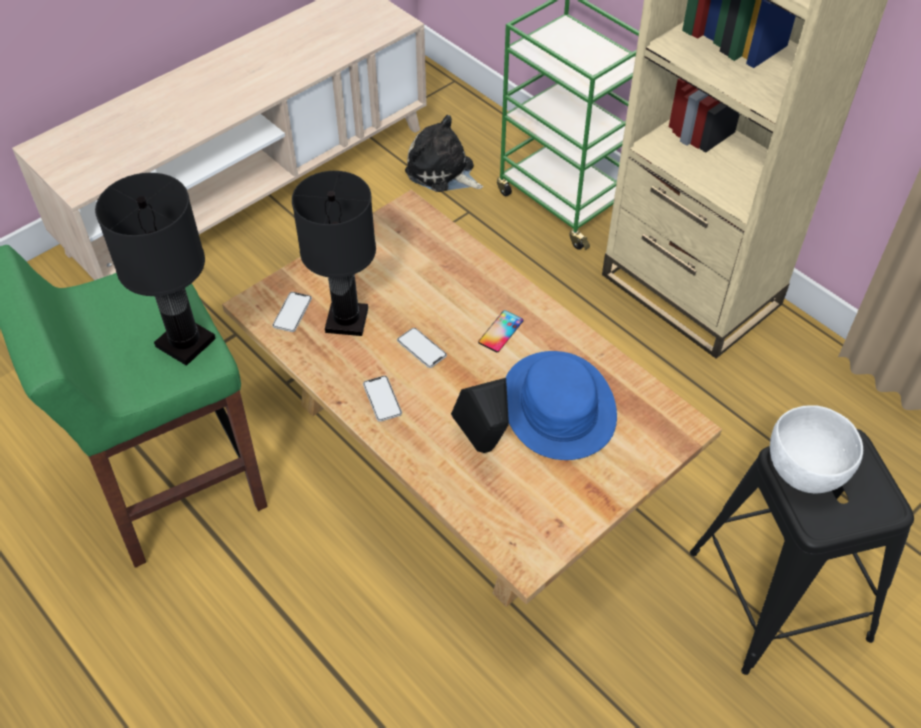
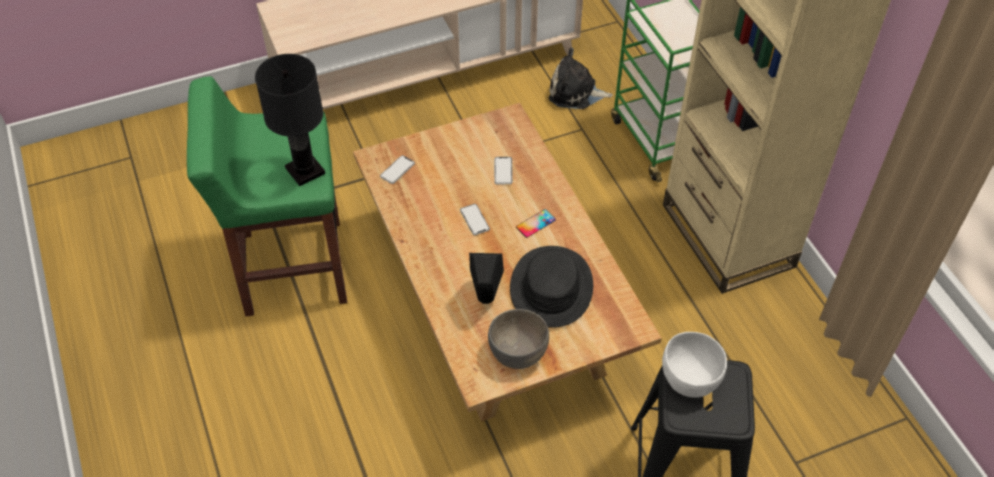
camera: 20 degrees right, 0 degrees up
(347, 320) = (432, 185): black table lamp -> none
(382, 399) = (432, 247): phone -> phone (503, 171)
(442, 172) = (575, 93): plush toy -> plush toy turned 45 degrees counterclockwise
(558, 406) = (551, 287): blue hat -> black hat
(558, 505) = (518, 354): none -> grey bowl

